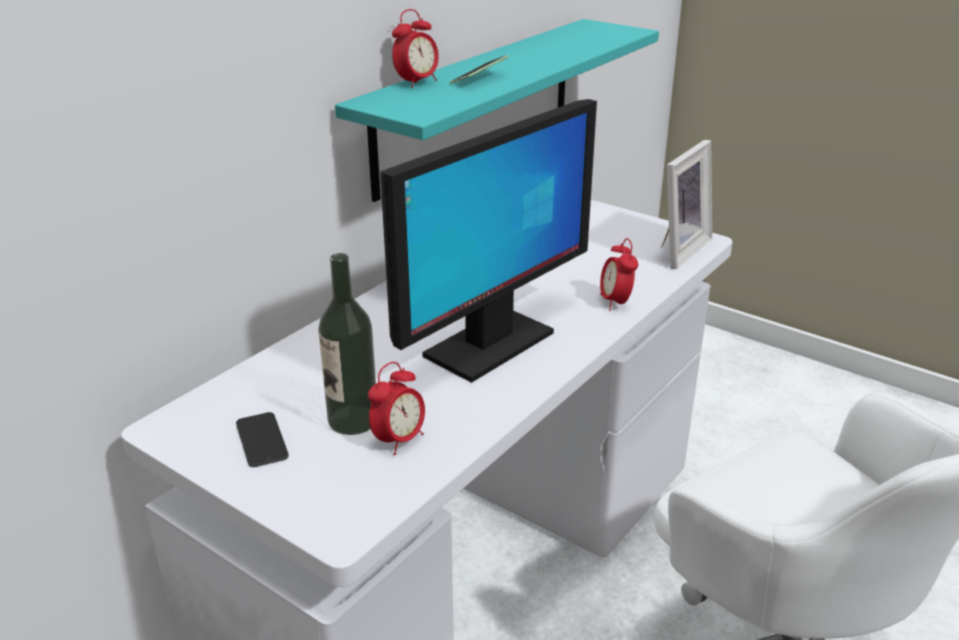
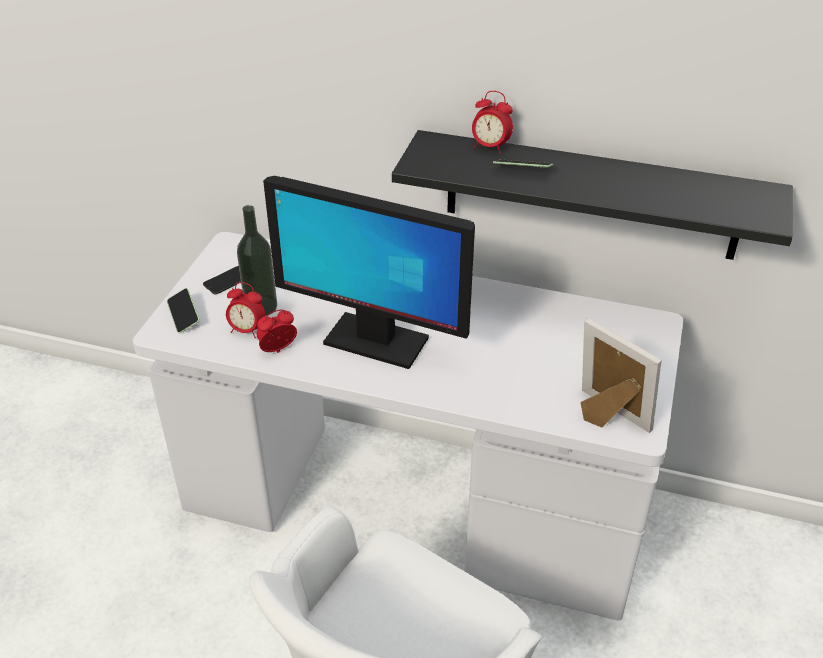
camera: 70 degrees right, 10 degrees up
(317, 498) = (184, 316): none -> phone
(477, 104) = (591, 196): turquoise shelf -> black shelf
(615, 302) = (477, 394): alarm clock -> alarm clock (278, 351)
(676, 249) = (607, 417): picture frame -> picture frame turned 150 degrees counterclockwise

